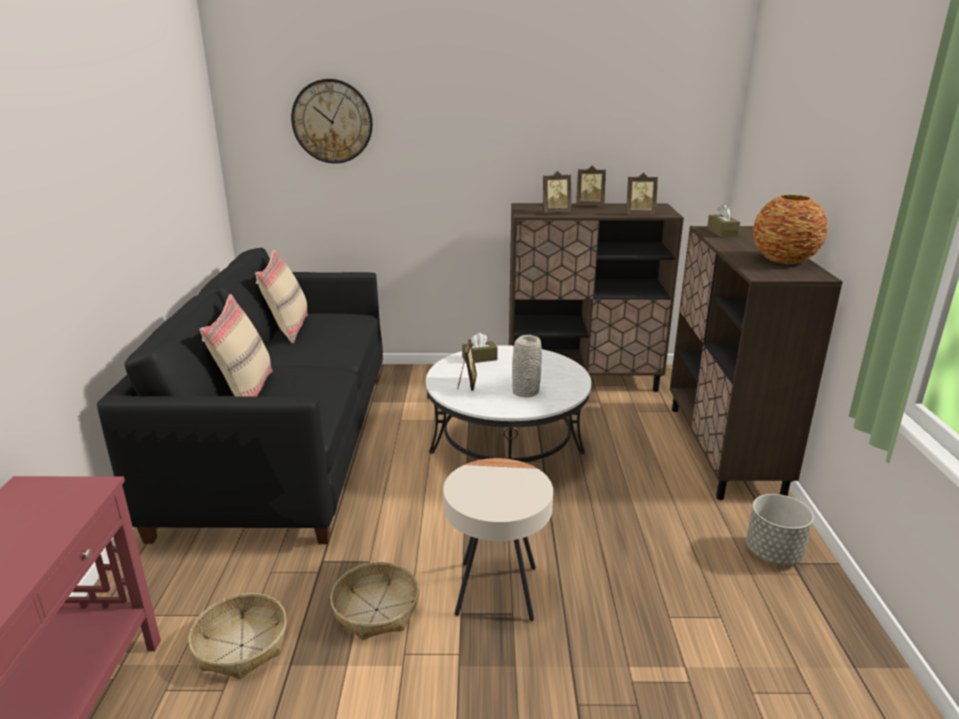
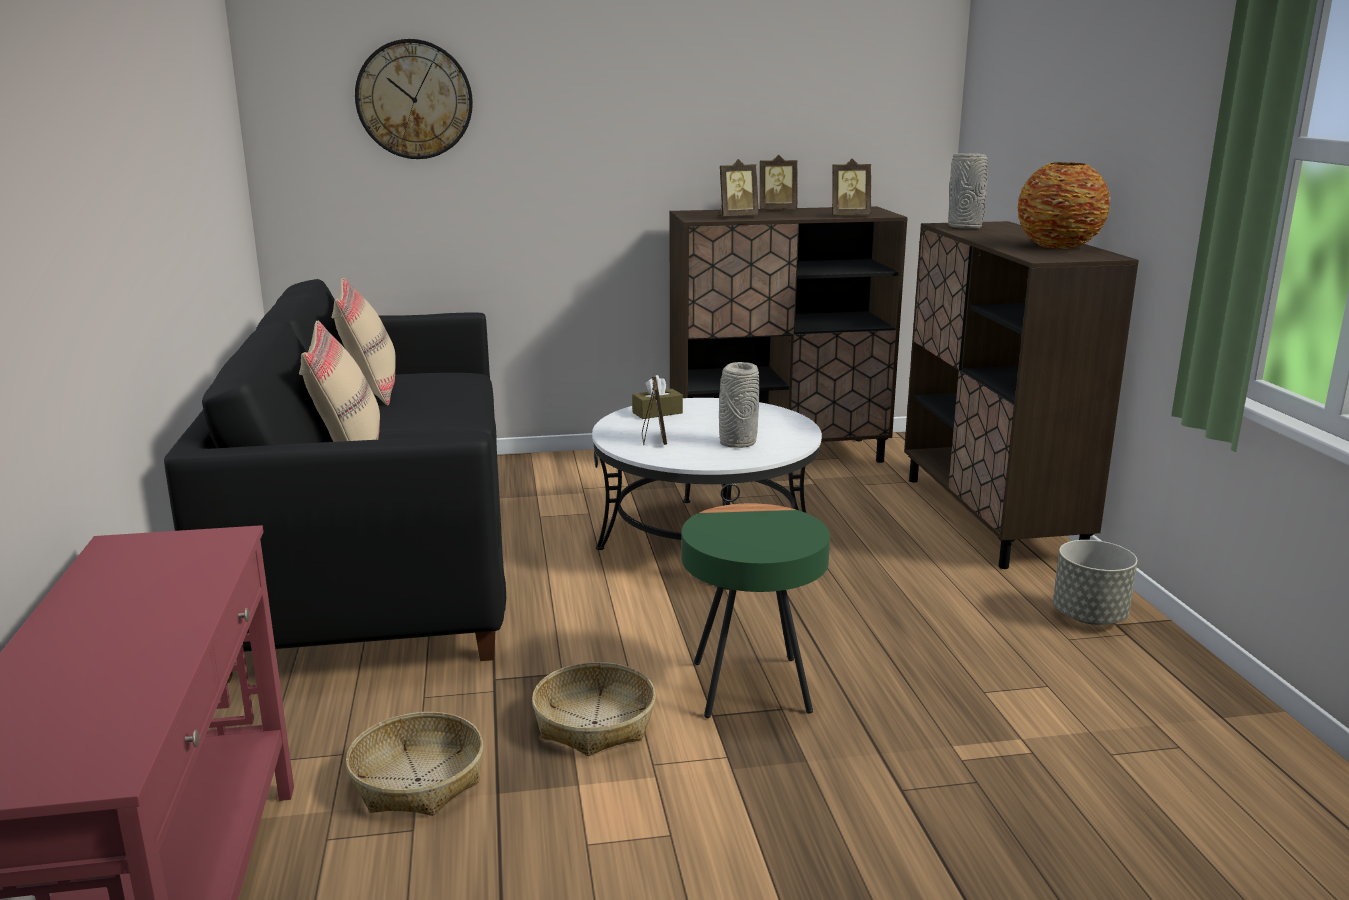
camera: 10 degrees left, 5 degrees down
(496, 590) = (751, 687): beige side table -> green side table
(722, 232) = (966, 227): brown tissue box -> grey vase

